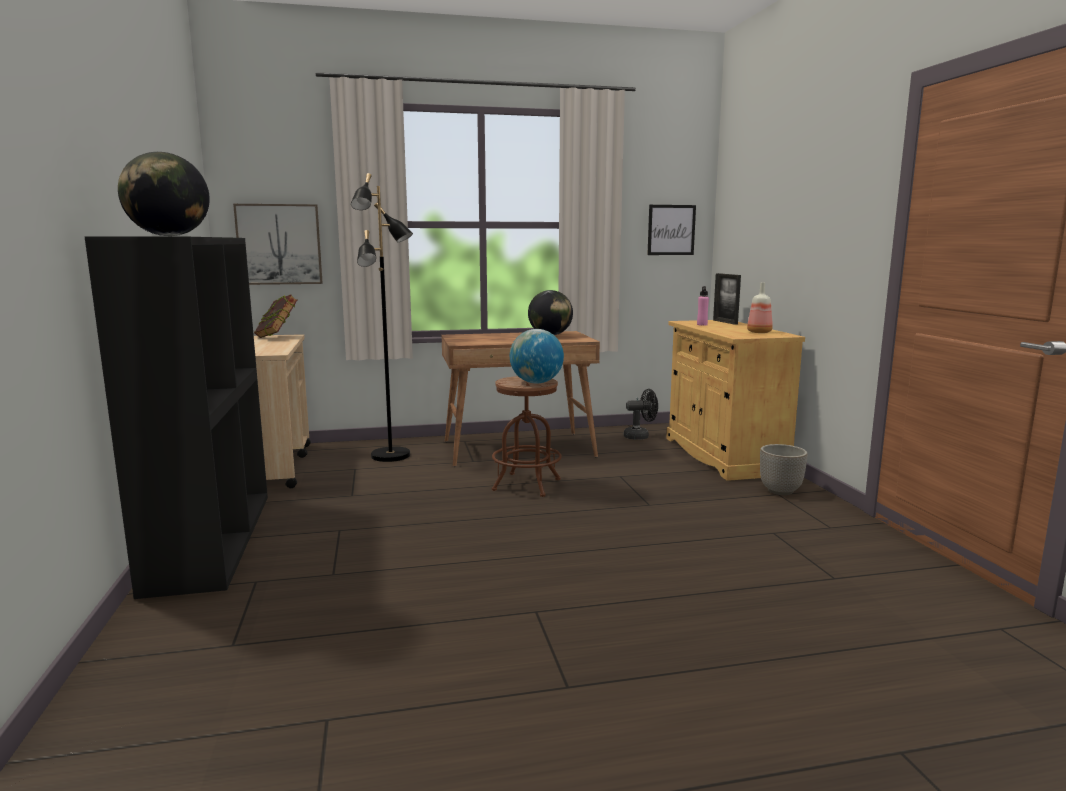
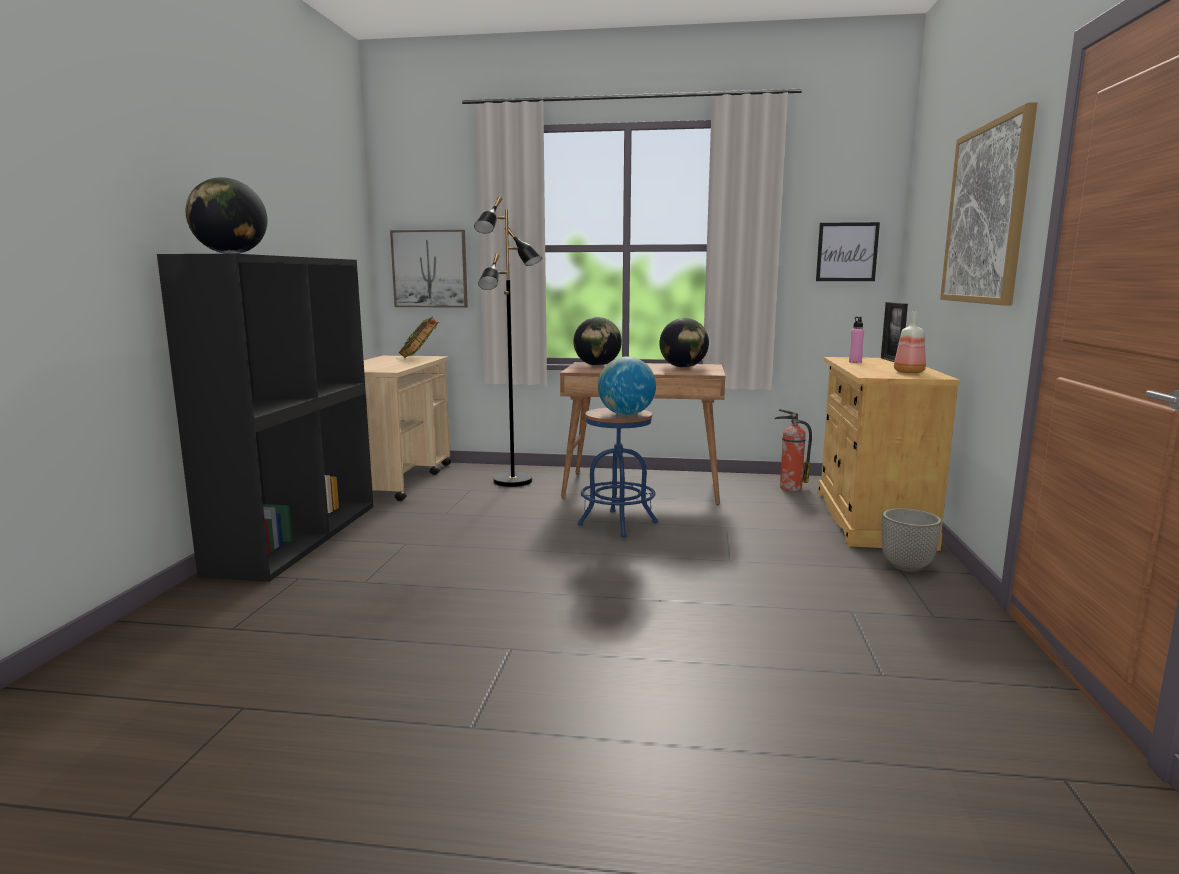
camera: 20 degrees right, 0 degrees up
(470, 337) = (597, 365): none -> globe
(526, 485) = (617, 524): brown stool -> blue stool
(640, 436) = (789, 488): black fan -> fire extinguisher
(819, 205) = (986, 214): none -> picture

